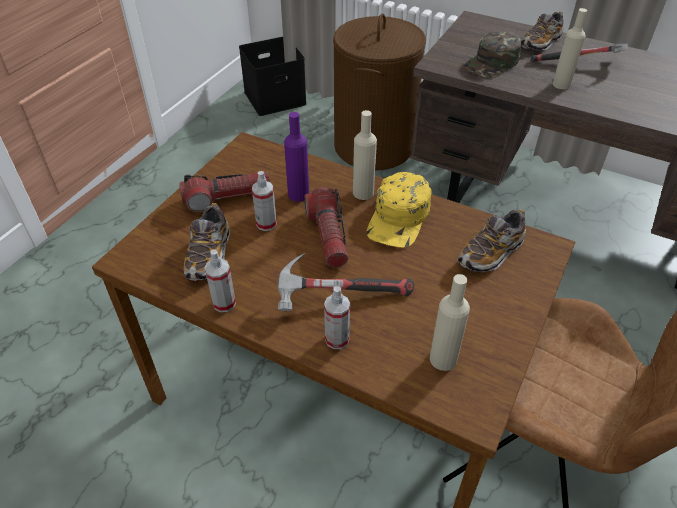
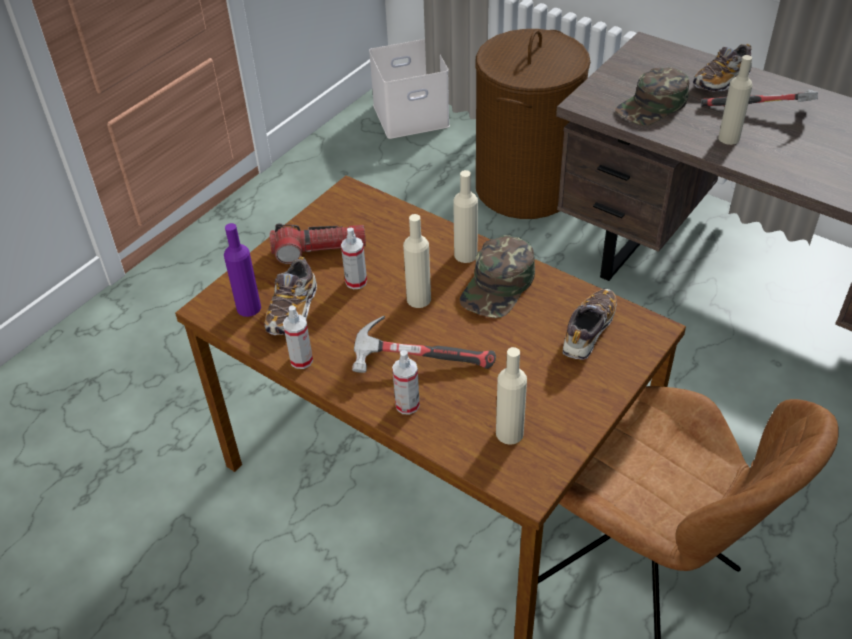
camera: 10 degrees right, 0 degrees up
(275, 97) = (412, 114): black storage box -> white storage box
(298, 194) = (395, 252): purple bottle -> purple bottle (248, 308)
(328, 235) = (418, 299): flashlight -> beige bottle
(399, 218) = (498, 286): yellow cap -> green cap
(491, 253) = (588, 331): shoe -> shoe turned 150 degrees clockwise

